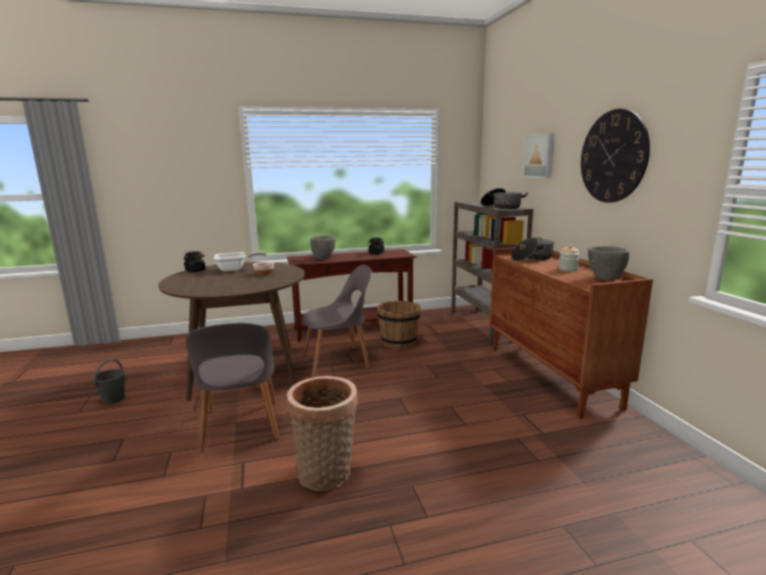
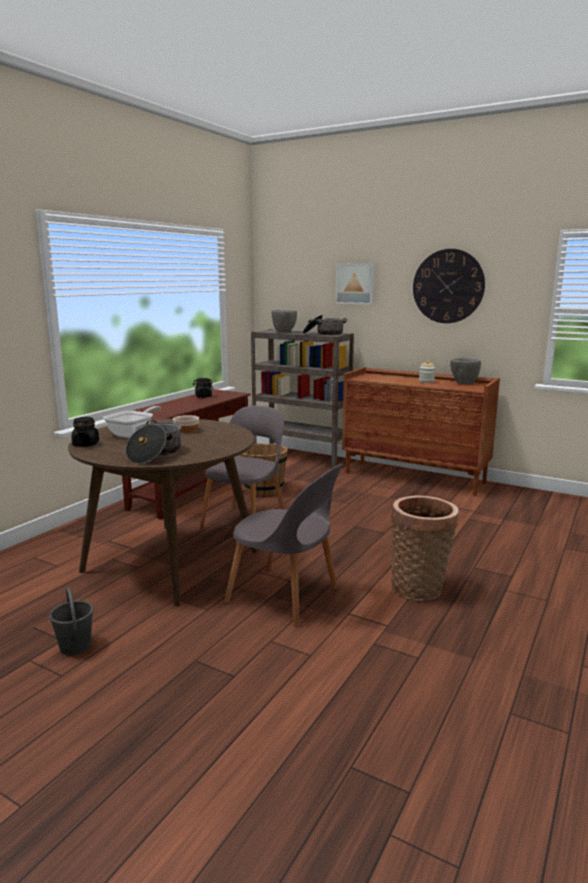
camera: 45 degrees left, 0 degrees up
(323, 258) = (166, 409): grey bowl -> grey bowl (284, 332)
(532, 258) = (379, 378): cooking pot -> cooking pot (155, 453)

